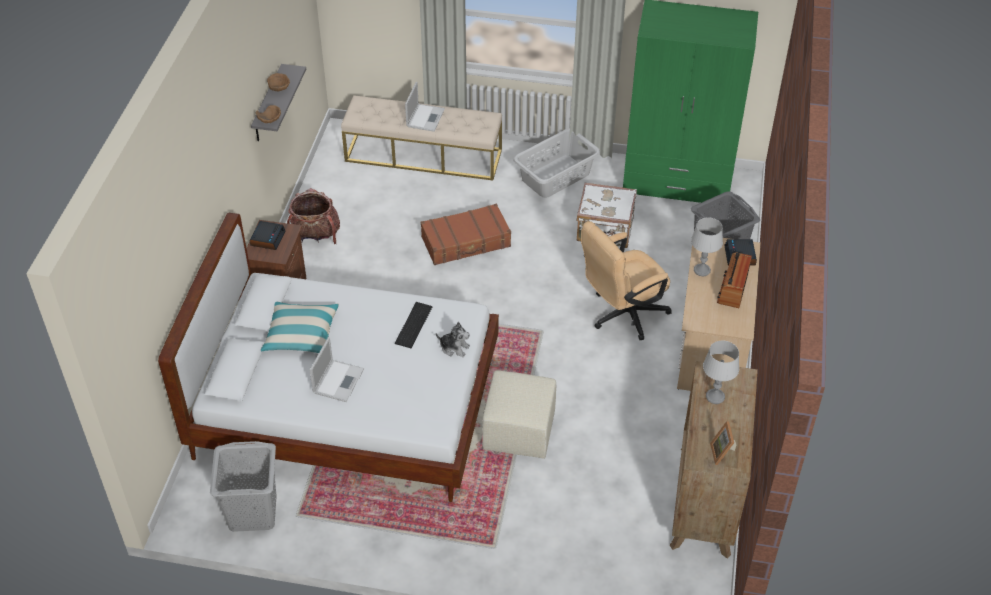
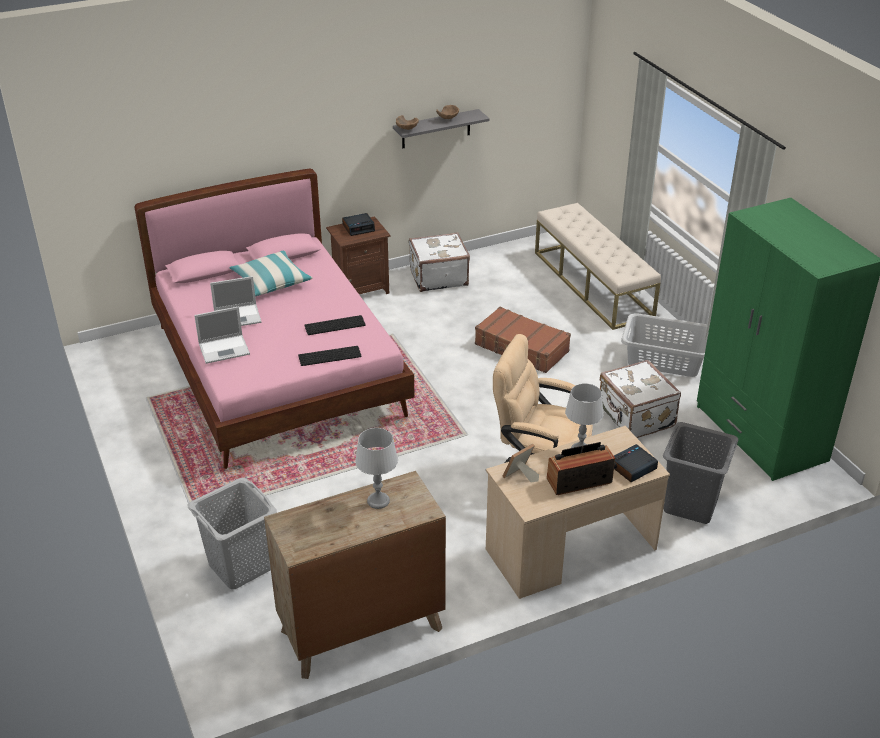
camera: 55 degrees right, 10 degrees down
(252, 513) = (133, 376): grey laundry basket -> grey laundry basket (240, 566)
(316, 236) = (438, 277): backpack -> white suitcase
(348, 405) = (278, 371): white bed -> pink bed
(425, 117) = (598, 242): laptop -> laptop (225, 349)
(454, 348) = (330, 355): plush toy -> keyboard
(518, 430) = (337, 472): beige ottoman -> none
(723, 453) = (306, 535): picture frame -> picture frame (520, 477)

